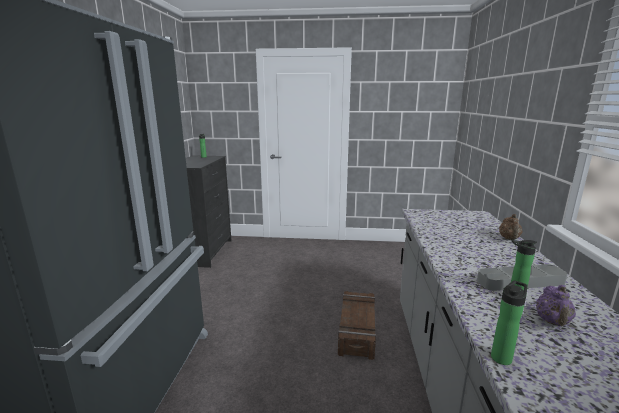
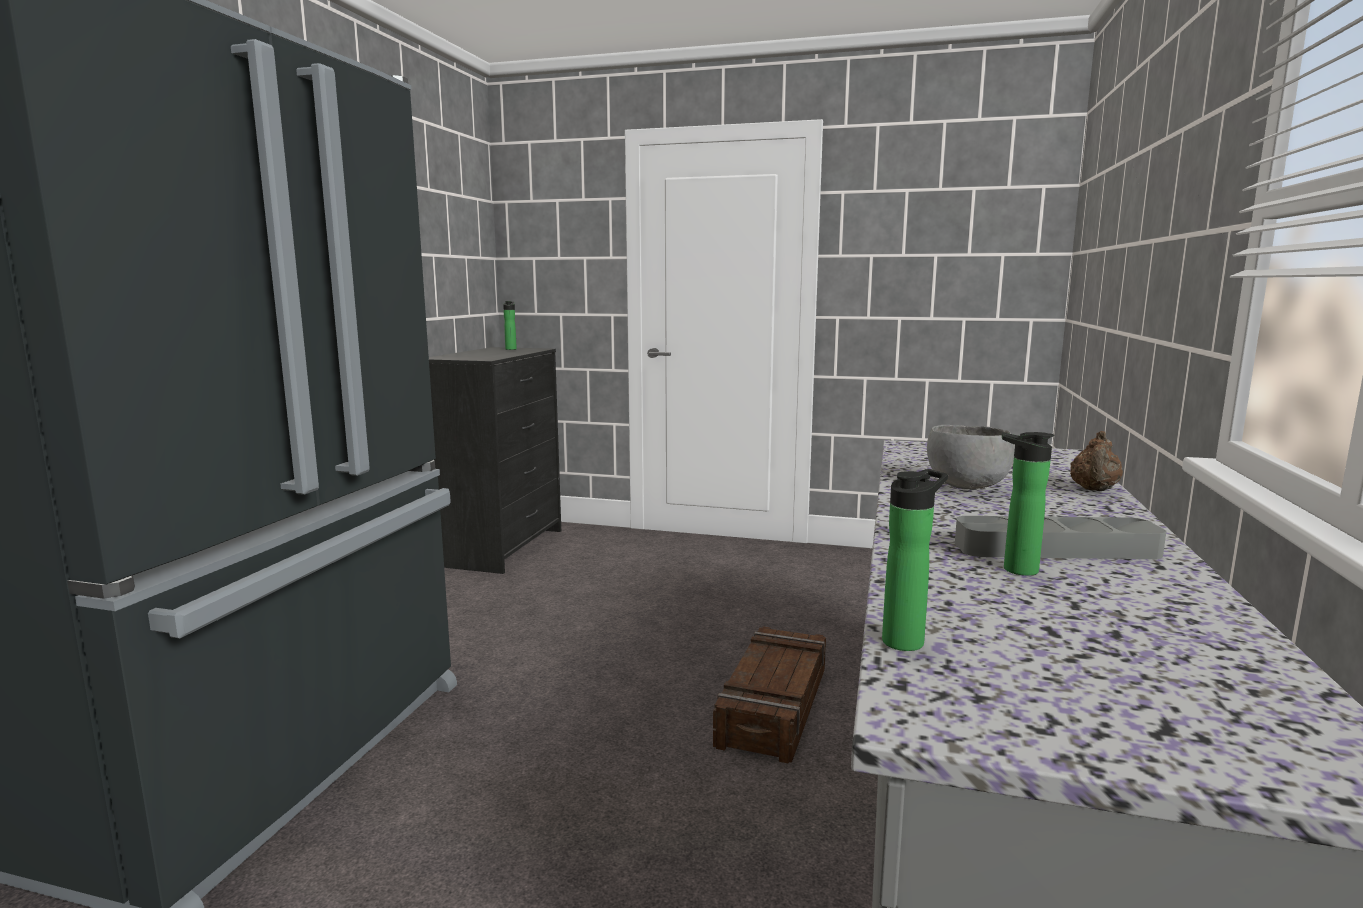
camera: 10 degrees right, 5 degrees down
(456, 240) = (964, 486): none -> grey bowl
(552, 322) = (1073, 606): purple teapot -> none

